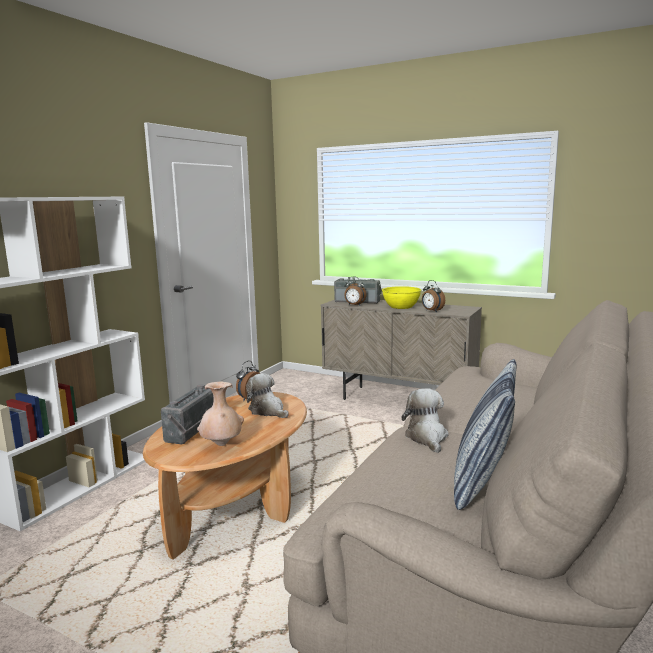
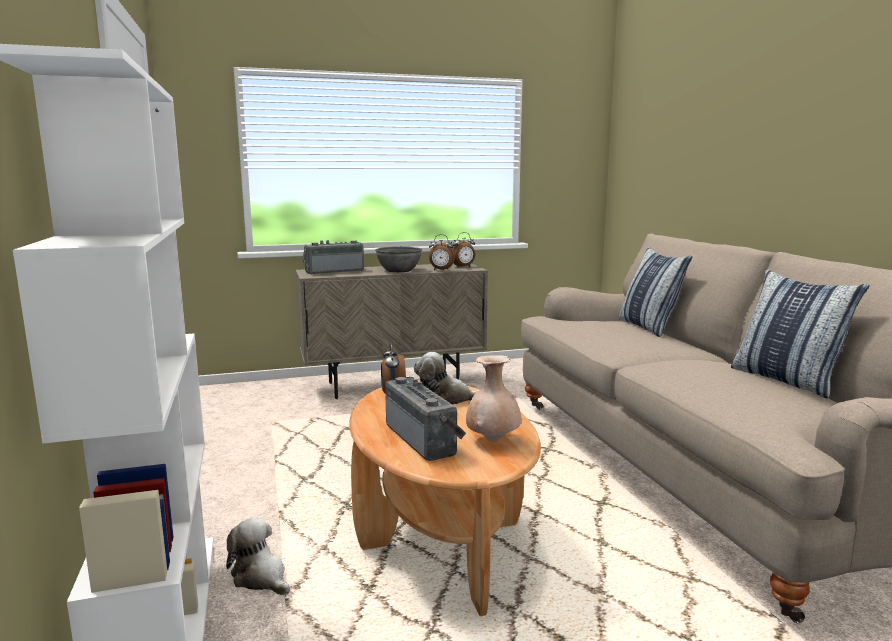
camera: 45 degrees left, 0 degrees up
(354, 305) = (344, 274): alarm clock -> alarm clock (463, 267)
(401, 307) = (399, 270): yellow bowl -> grey bowl
(427, 437) = (678, 366): plush toy -> plush toy (261, 577)
(532, 399) = (649, 327): none -> pillow

